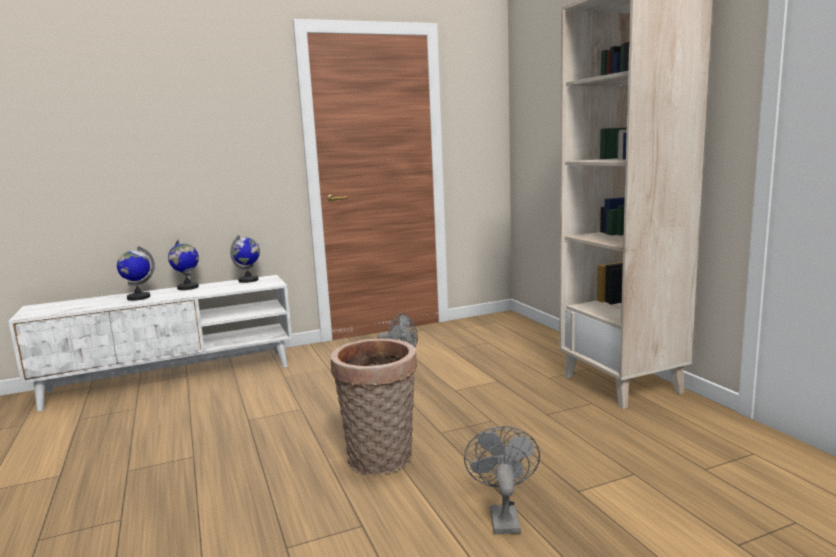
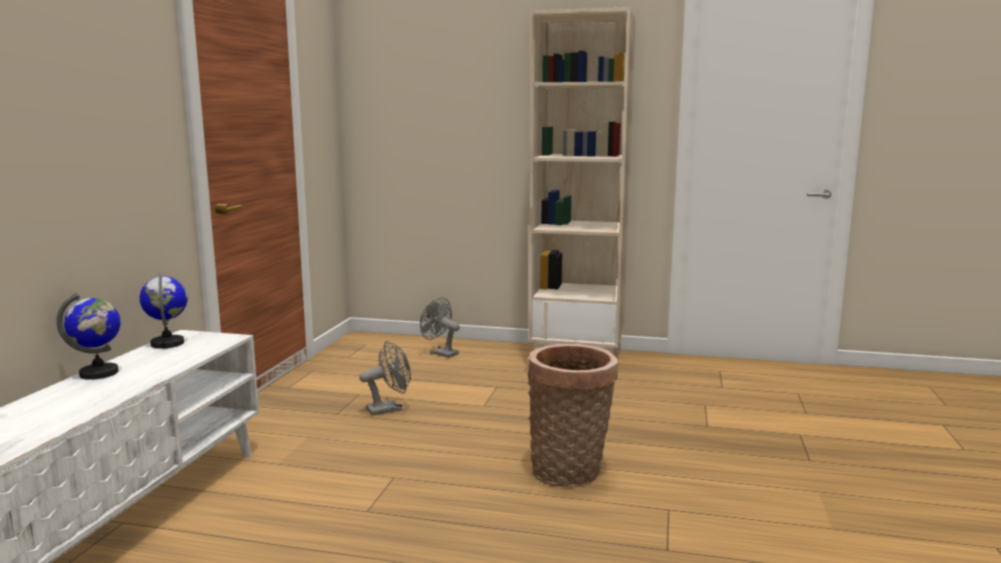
camera: 55 degrees left, 0 degrees up
(138, 297) = (65, 405): globe -> none
(503, 516) = (712, 457): grey fan -> grey fan (440, 353)

